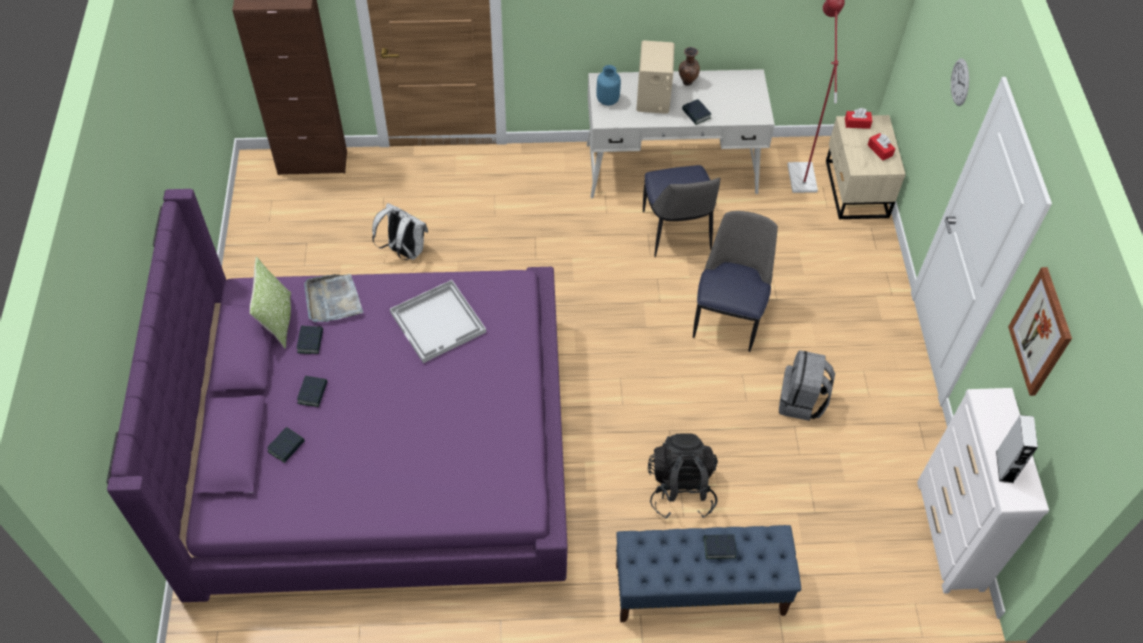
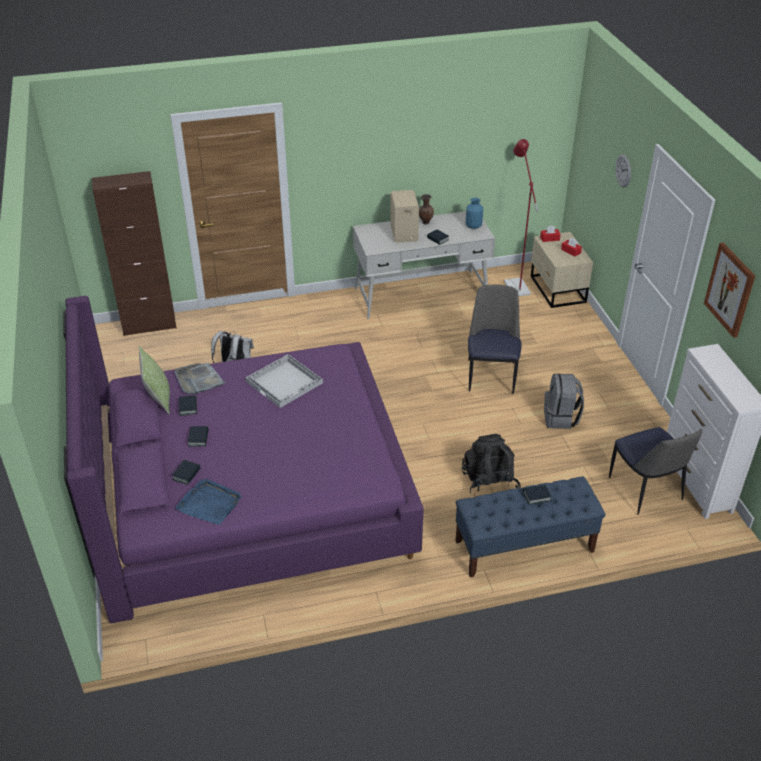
camera: 10 degrees left, 15 degrees down
(304, 497) = (209, 504): none -> blue tray
(607, 100) = (371, 238): blue vase -> blue vase (473, 226)
(676, 232) = (437, 331): chair -> chair (646, 491)
(1004, 466) = (730, 387): grey speaker -> none

